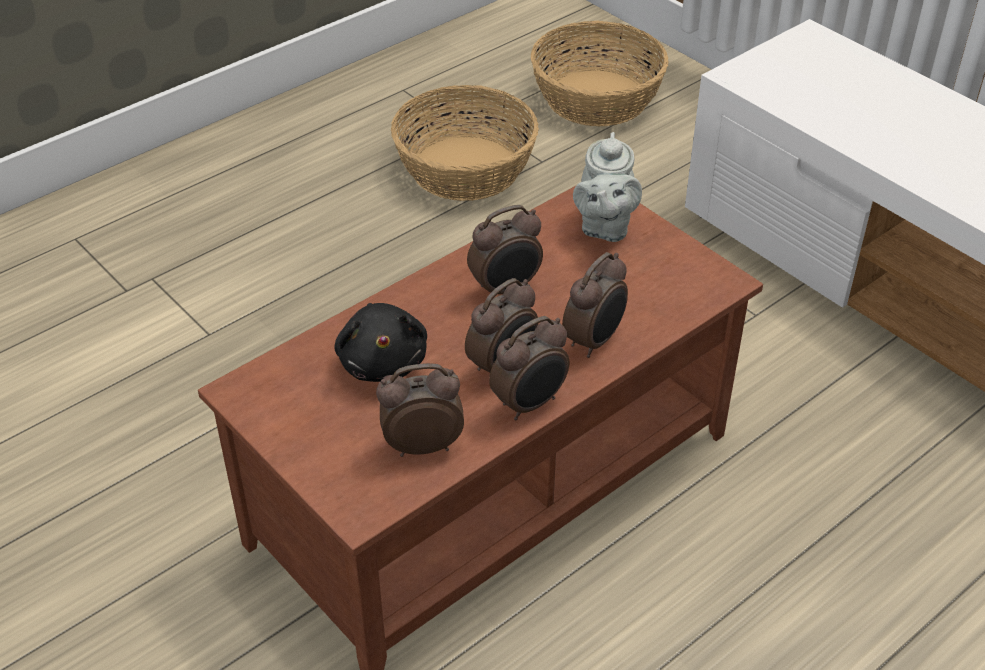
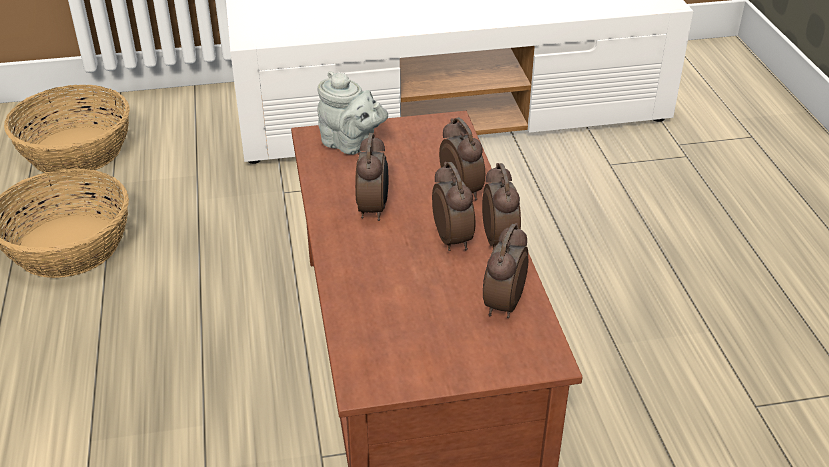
camera: 60 degrees left, 5 degrees down
(383, 361) = (397, 294): black plush toy -> none

